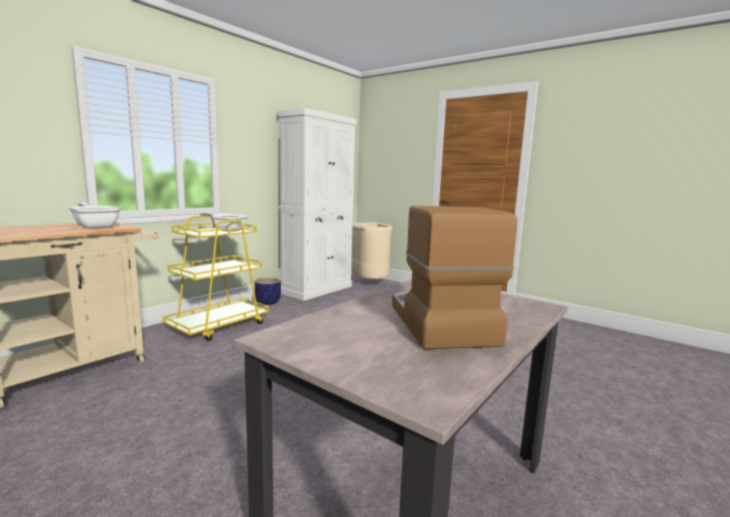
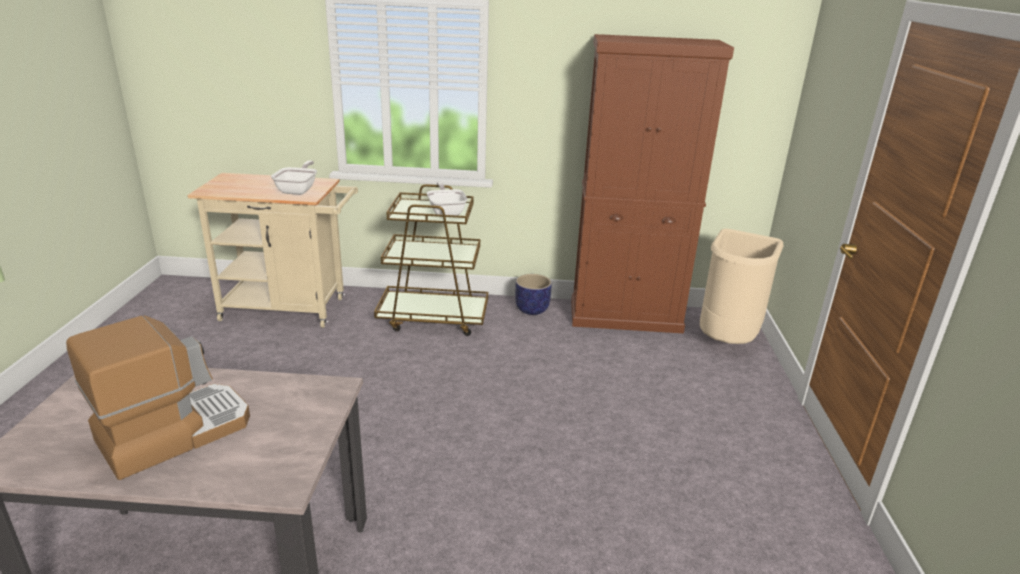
camera: 55 degrees right, 15 degrees up
(219, 326) = (434, 318): yellow cart -> brown cart
(317, 289) = (625, 316): white cabinet -> brown cabinet

